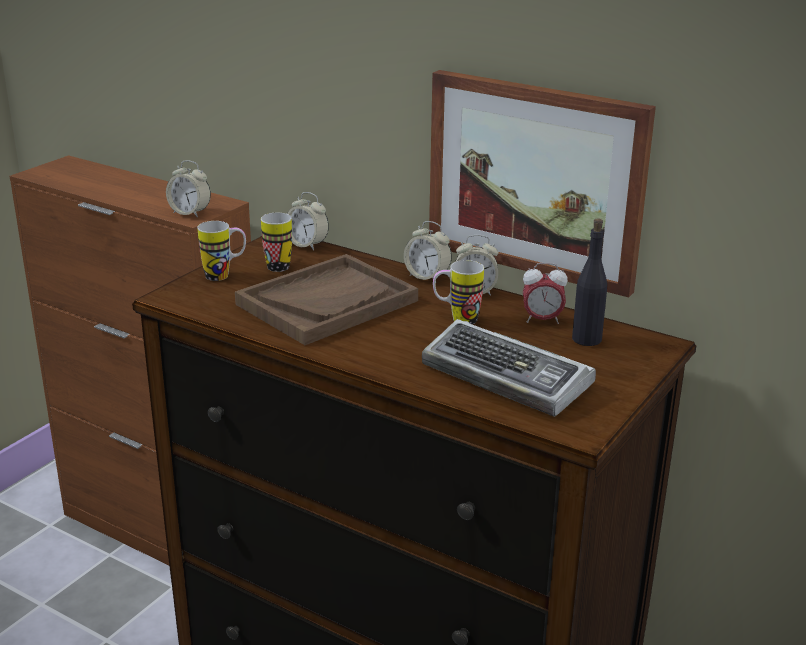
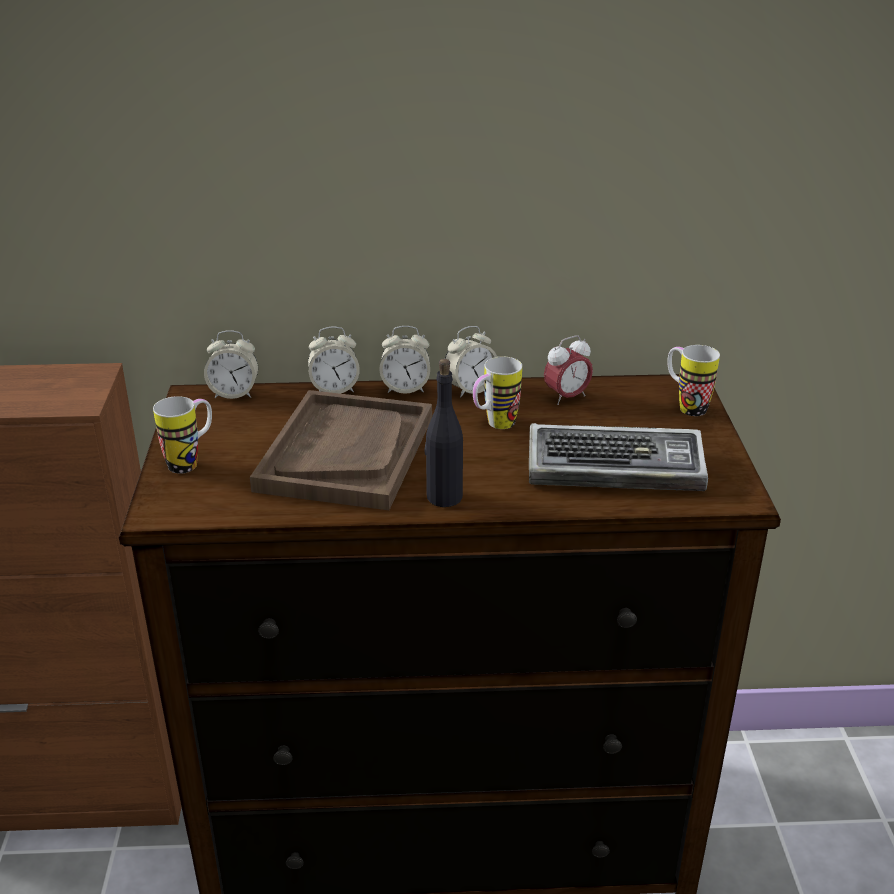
camera: 35 degrees left, 5 degrees up
(190, 213) = (69, 398): alarm clock -> alarm clock (334, 389)
(278, 264) = (232, 426): mug -> mug (685, 406)
(535, 180) = (517, 251): picture -> none
(586, 339) = (626, 403): black bottle -> black bottle (444, 497)

